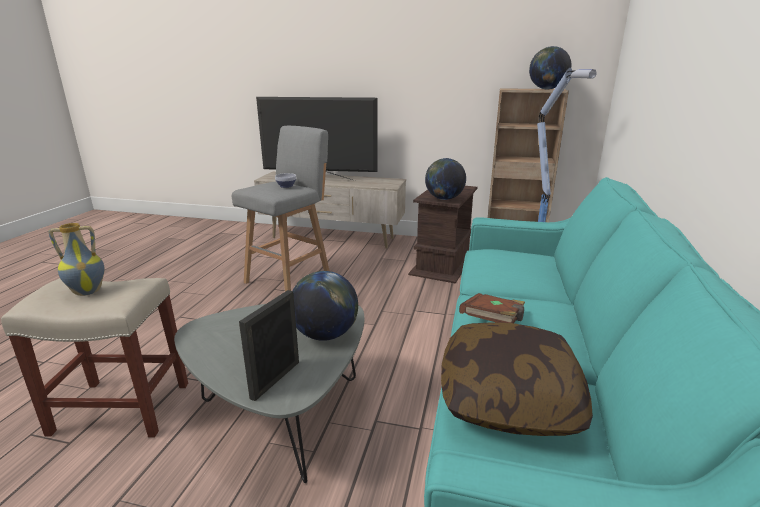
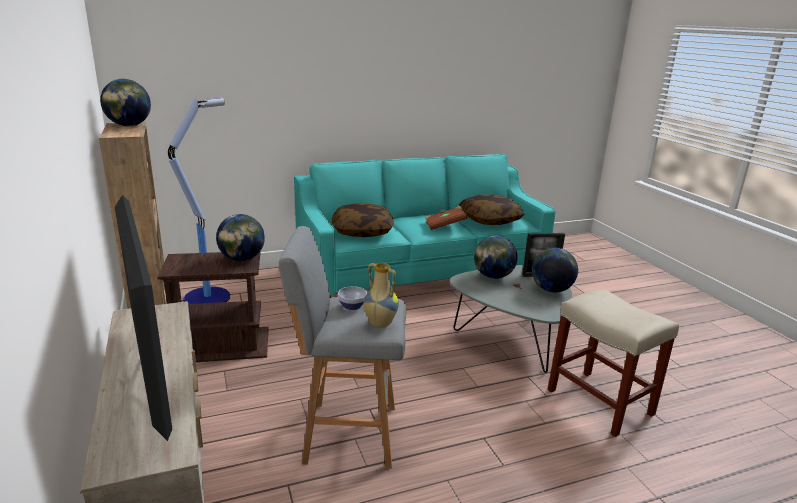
camera: 125 degrees left, 0 degrees up
(88, 291) = (620, 311): vase -> vase (379, 324)
(231, 362) = (551, 290): none -> globe
(508, 262) = (362, 231): none -> pillow

